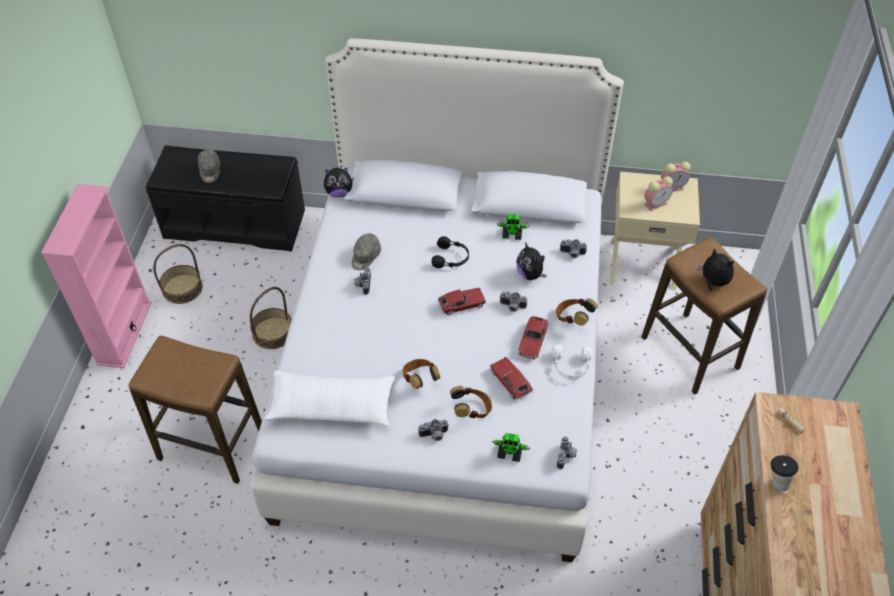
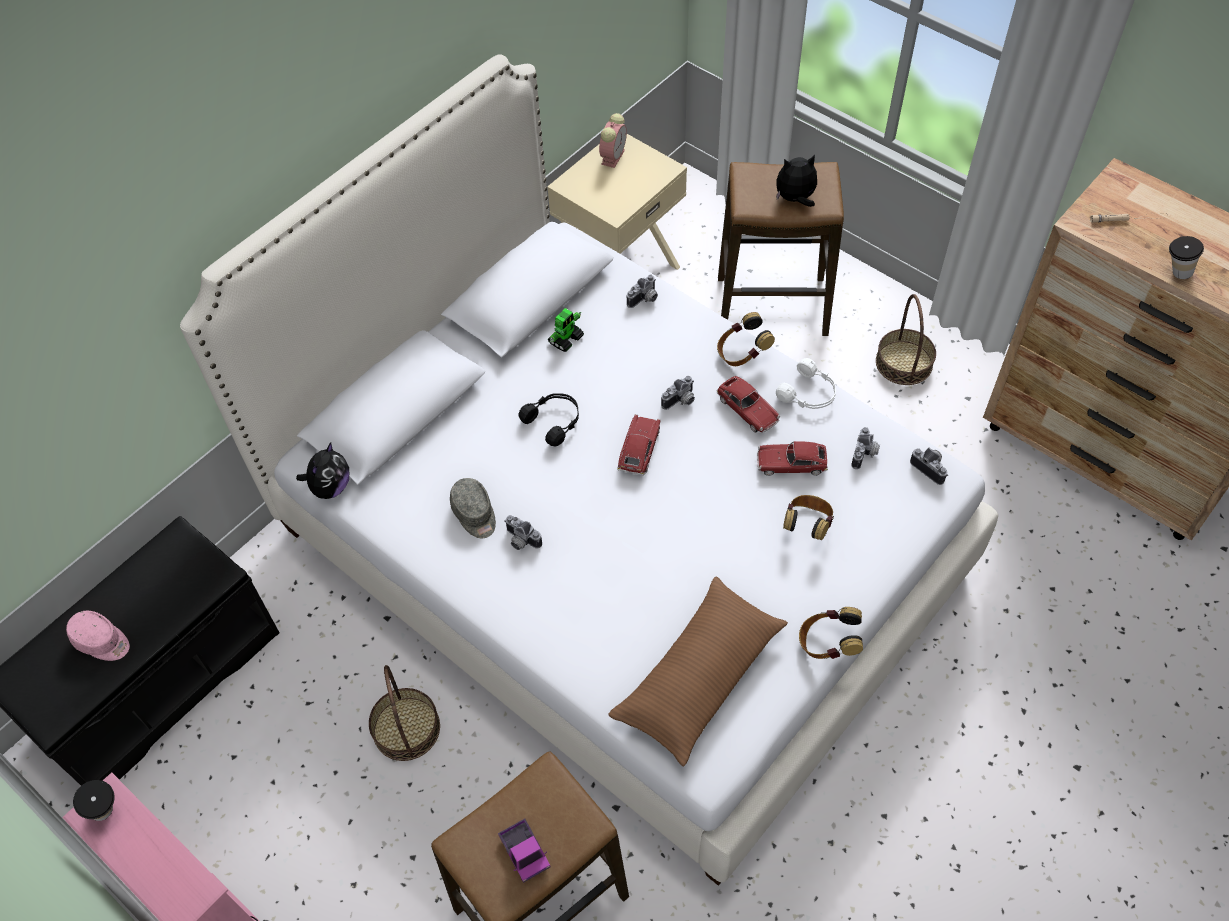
camera: 55 degrees left, 5 degrees up
(86, 196) = (108, 813): none -> cup
(175, 375) = (524, 852): none -> toy truck
(182, 288) = (223, 816): basket -> basket (903, 363)
(210, 171) = (102, 642): grey cap -> pink cap
(332, 405) = (699, 676): white pillow -> brown pillow
(420, 380) = (726, 555): headphones -> headphones (827, 643)
(434, 435) = (819, 584): camera -> camera (865, 454)
(510, 453) = (892, 519): toy robot -> none
(530, 274) = (643, 356): plush toy -> none
(656, 203) = (625, 184): alarm clock -> none

